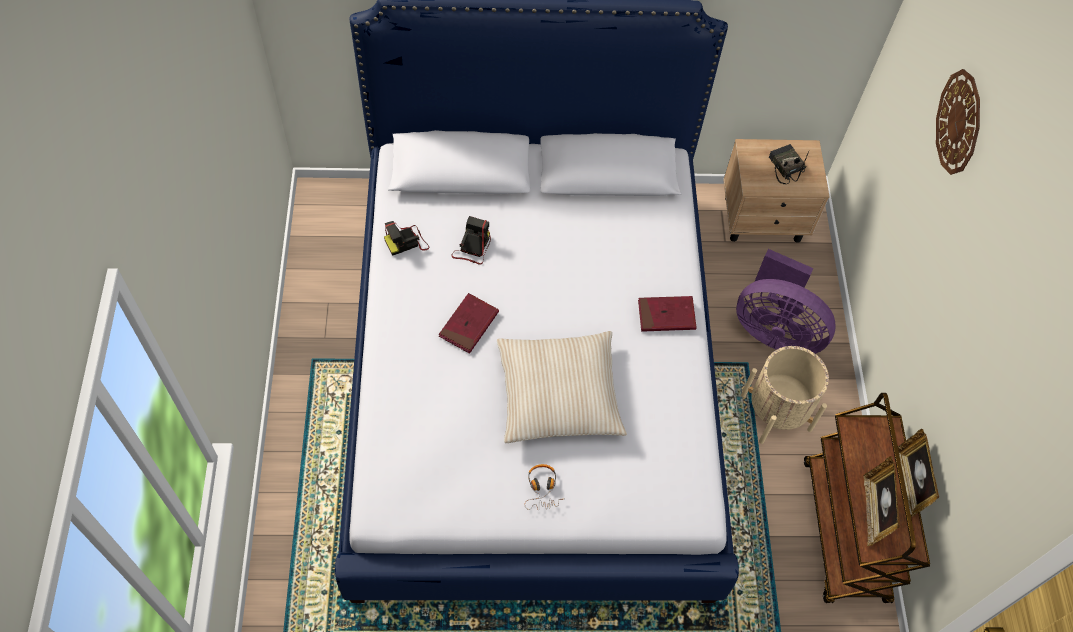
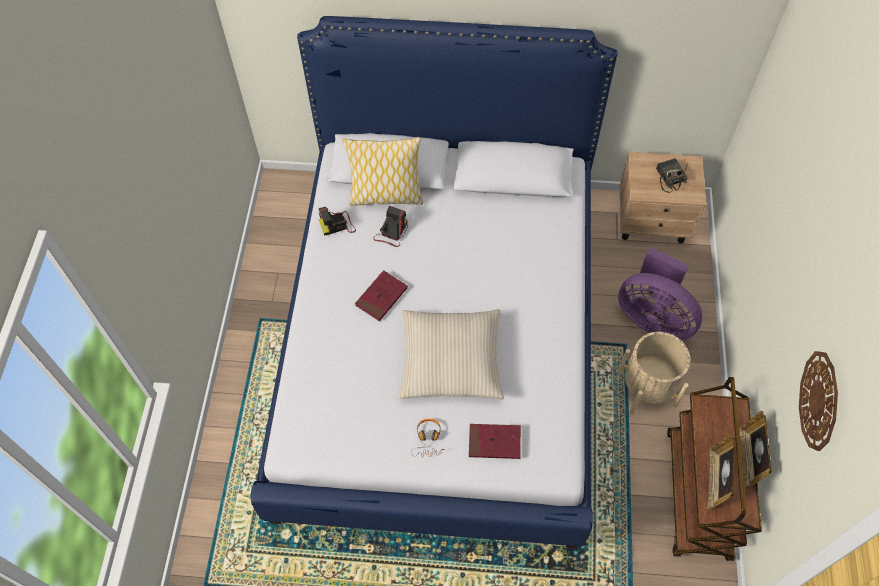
camera: 10 degrees right, 0 degrees up
(460, 204) = (385, 196): none -> pillow
(666, 315) = (550, 299): red book -> red book (494, 442)
(959, 122) = (807, 143): wall clock -> wall clock (819, 400)

